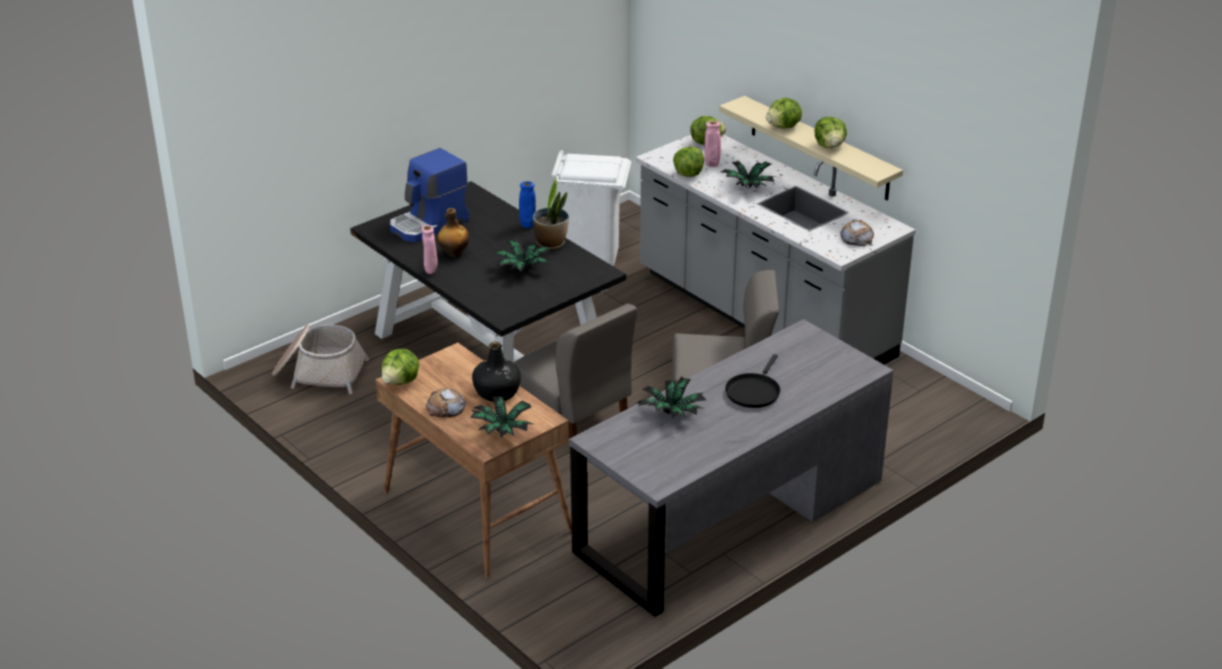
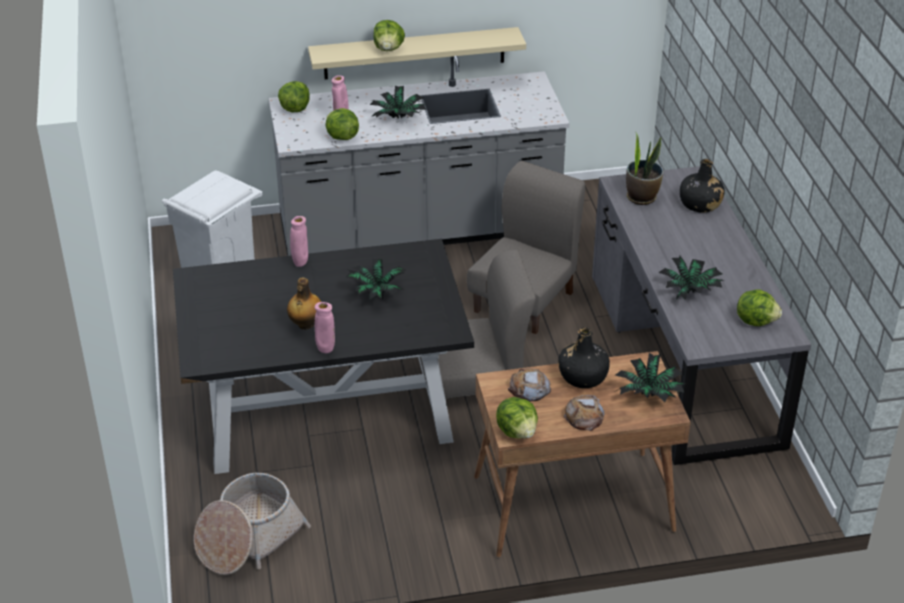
camera: 60 degrees left, 5 degrees up
(429, 224) = (231, 322): coffee machine -> none
(527, 226) = (300, 263): blue vase -> pink vase
(551, 243) = (346, 261): potted plant -> potted plant (641, 197)
(753, 391) = (687, 239): black frying pan -> none
(820, 383) = (700, 204): none -> black bottle
(830, 146) = (445, 41): lettuce -> lettuce (756, 320)
(856, 237) = (532, 100): bread -> bread (529, 388)

